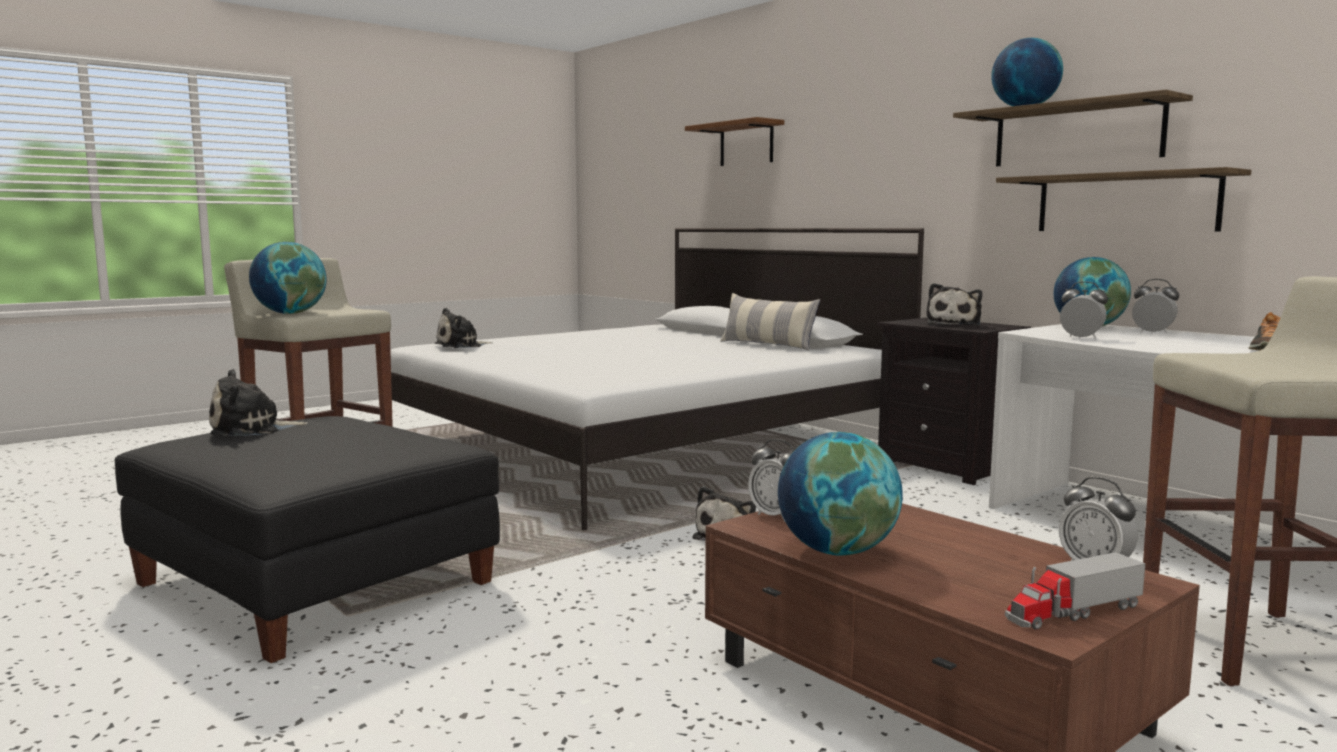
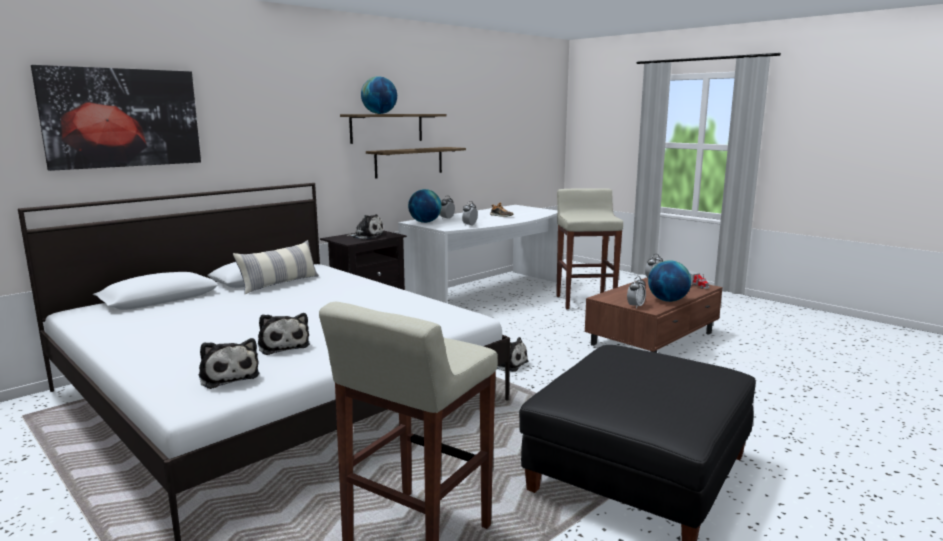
camera: 95 degrees left, 5 degrees up
(251, 429) = (630, 405): plush toy -> plush toy (283, 345)
(290, 313) = (454, 354): globe -> none
(746, 144) = (122, 118): brown shelf -> picture

